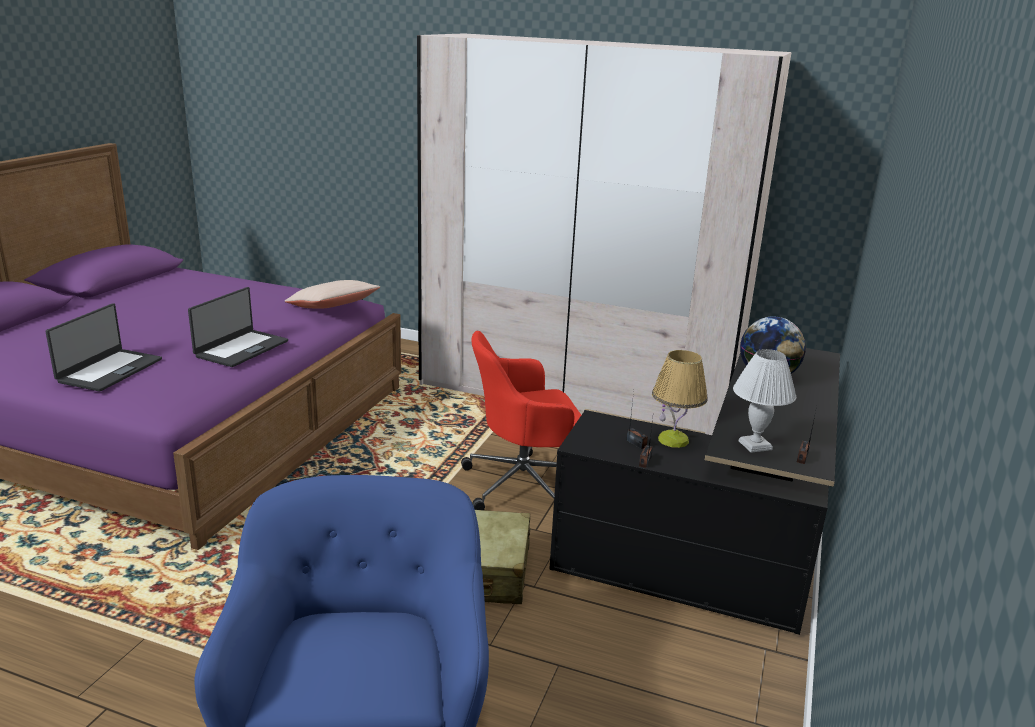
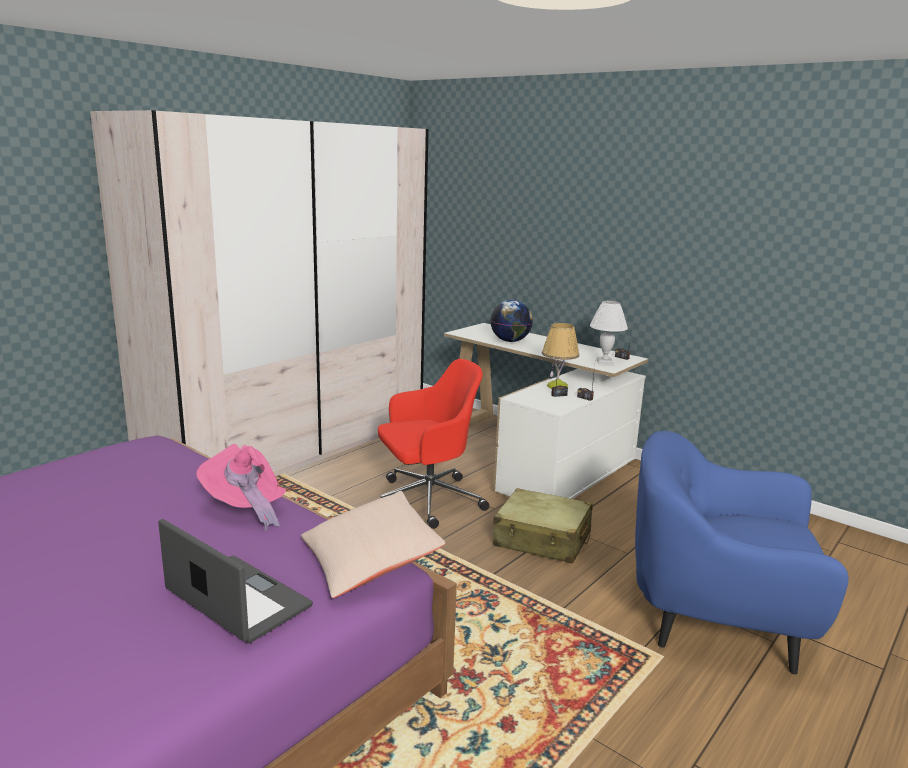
camera: 70 degrees left, 5 degrees down
(241, 348) = (245, 508): laptop -> pink hat
(333, 308) = (161, 450): beige pillow -> beige pillow (370, 560)
(524, 485) = (427, 500): red office chair -> red office chair turned 120 degrees counterclockwise
(720, 542) = (538, 455): black desk -> white desk

